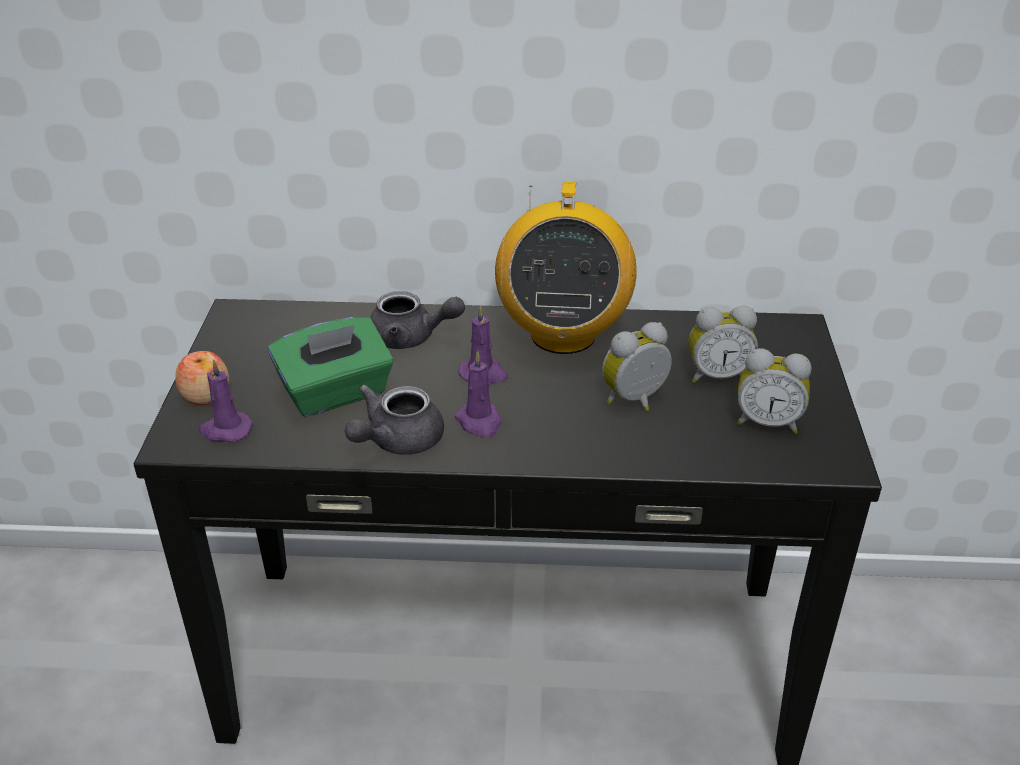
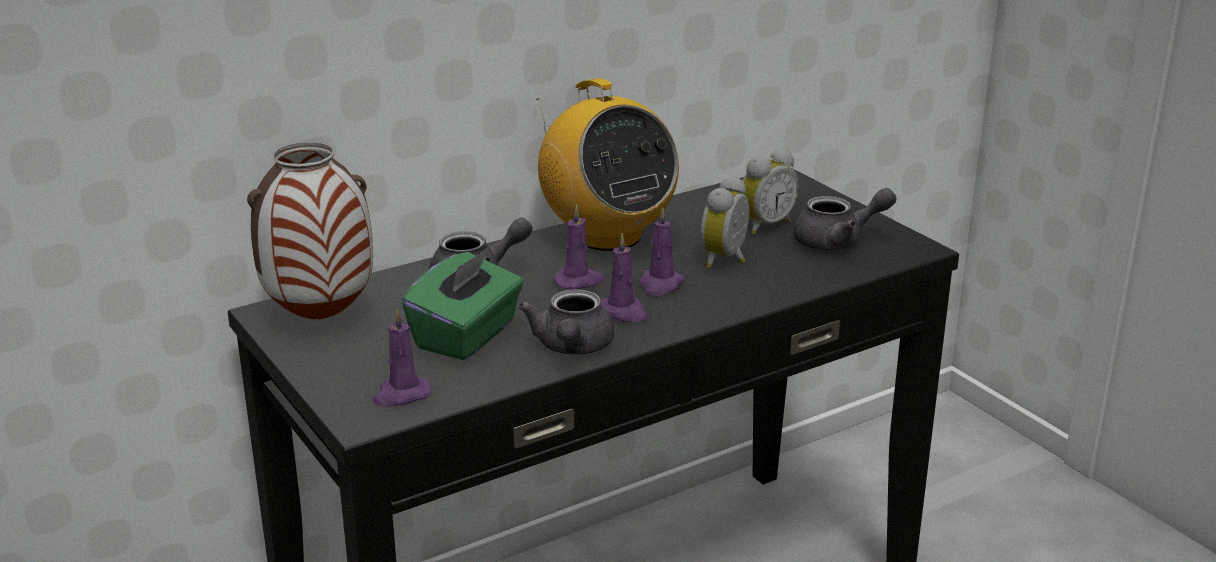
camera: 35 degrees left, 10 degrees down
(206, 395) = (340, 378): apple -> none
(261, 332) = (321, 318): none -> vase
(545, 405) = (660, 285): none -> purple candle
(767, 422) = (838, 241): alarm clock -> grey teapot

